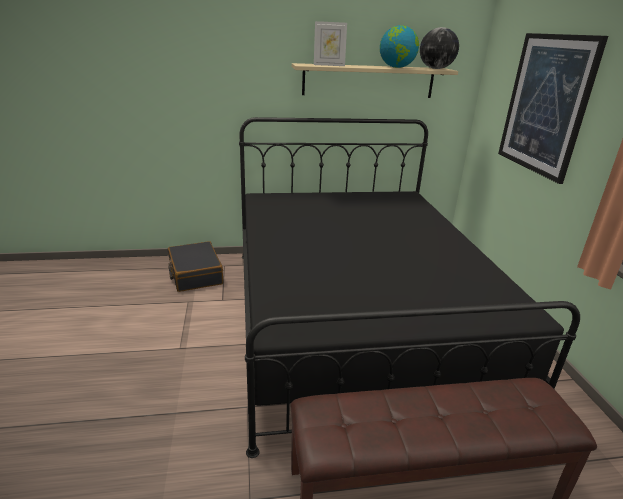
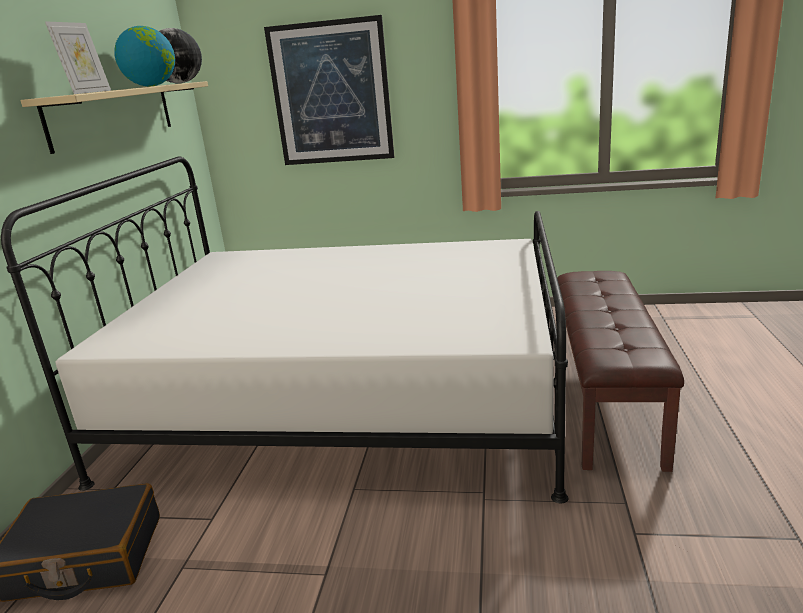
camera: 70 degrees left, 5 degrees down
(355, 320) = (348, 397): black bed -> white bed

